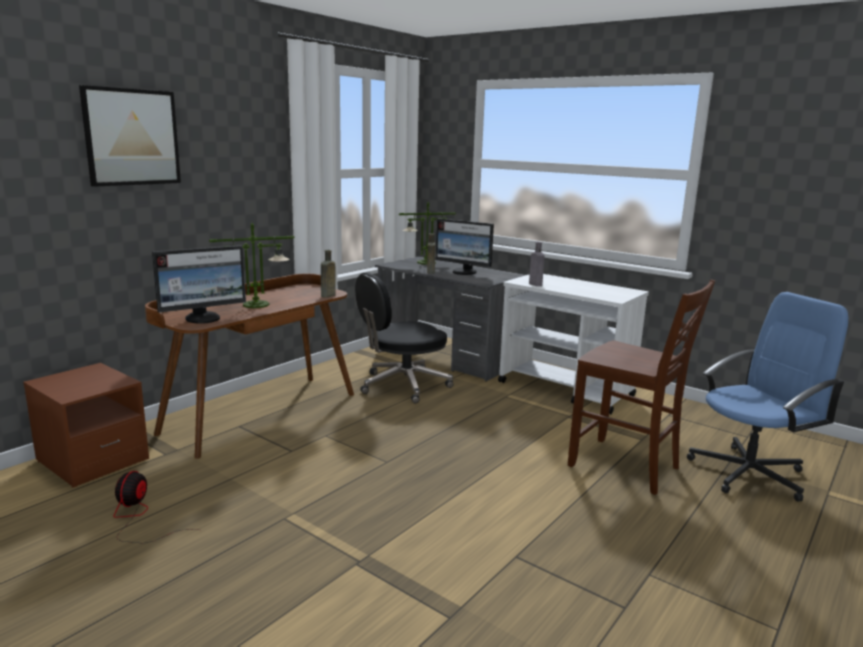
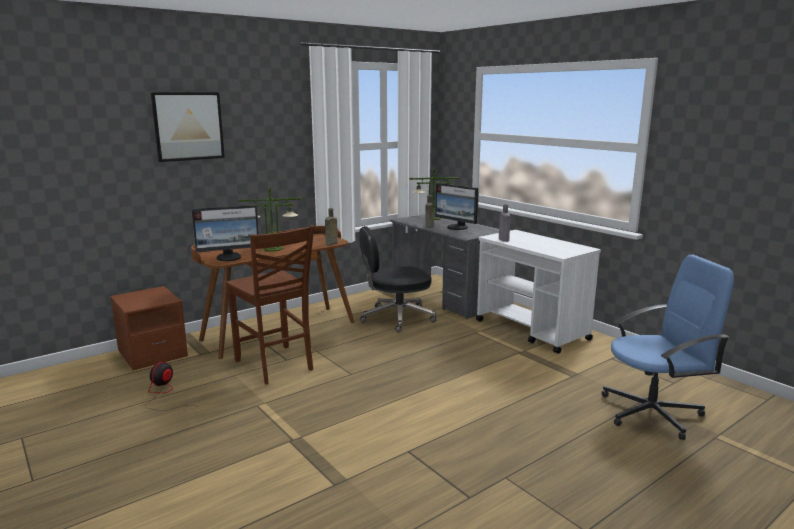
camera: 15 degrees right, 0 degrees up
(626, 467) = (542, 396): brown chair -> brown chair (275, 365)

